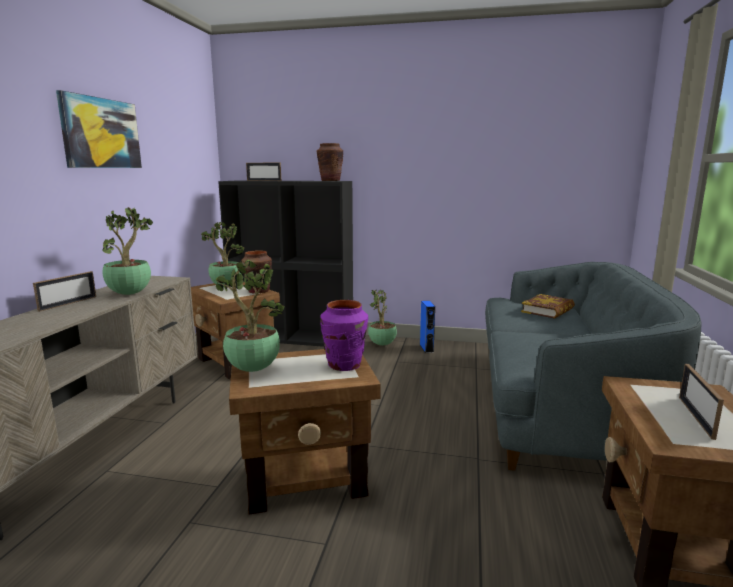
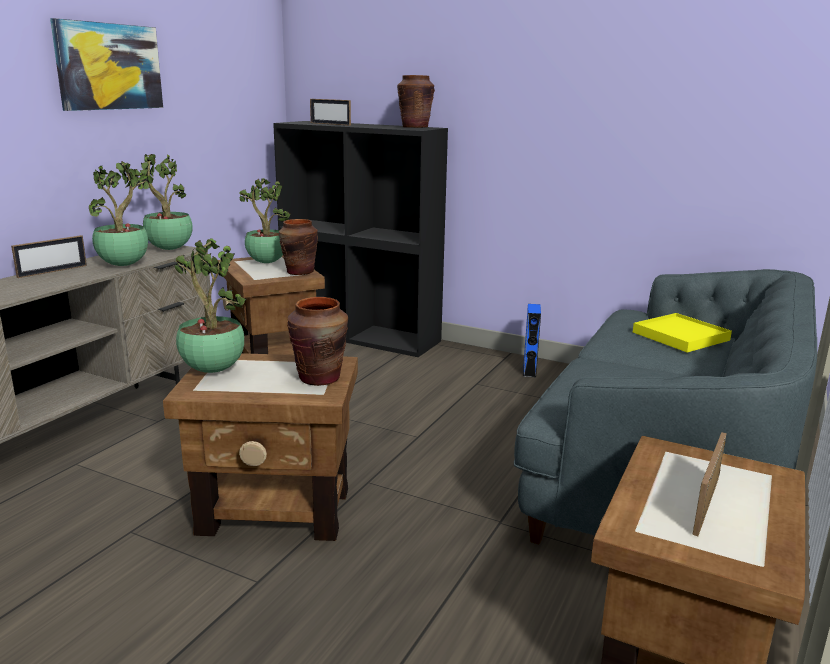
camera: 15 degrees right, 5 degrees up
(344, 365) = (319, 378): purple vase -> brown vase
(382, 344) = (471, 358): potted plant -> potted plant (169, 249)
(548, 310) = (680, 336): book -> yellow tray

